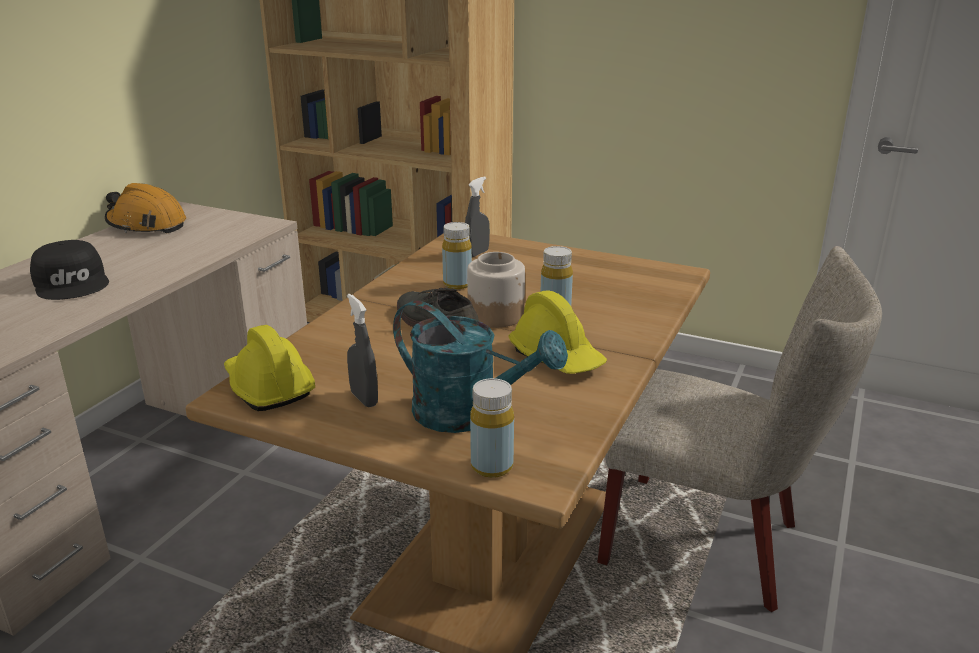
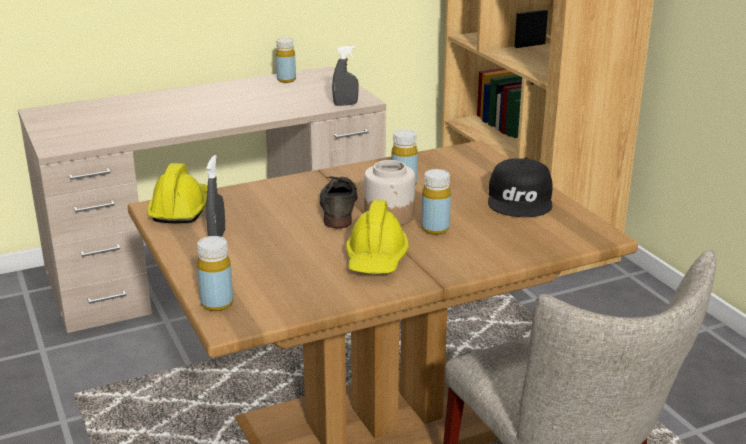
camera: 40 degrees right, 0 degrees up
(72, 282) = (189, 109): black cap -> black cap (521, 199)
(146, 225) = (286, 80): orange hard hat -> yellow bottle
(469, 415) = (257, 270): turquoise watering can -> none
(477, 253) = (461, 166): grey spray bottle -> grey spray bottle (345, 104)

